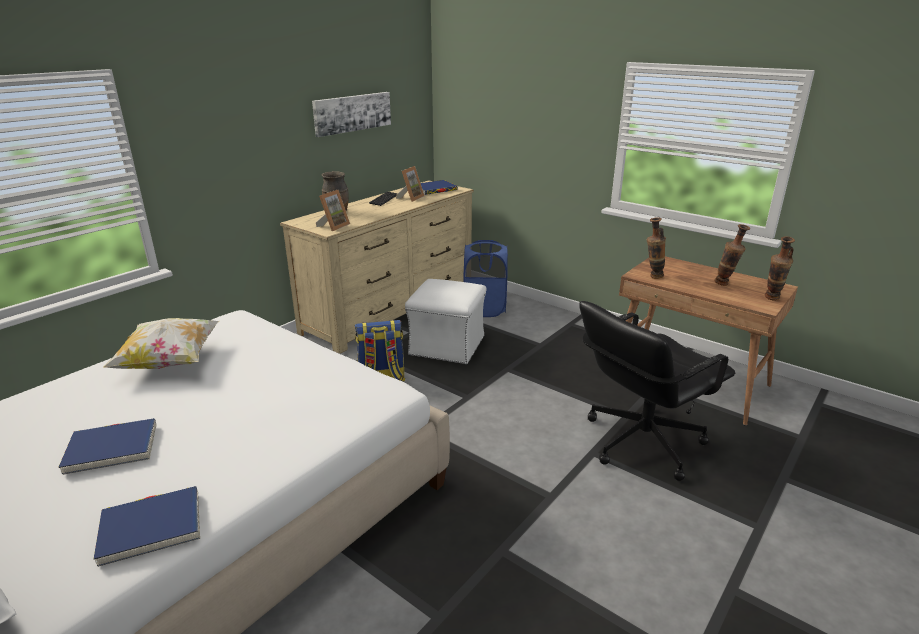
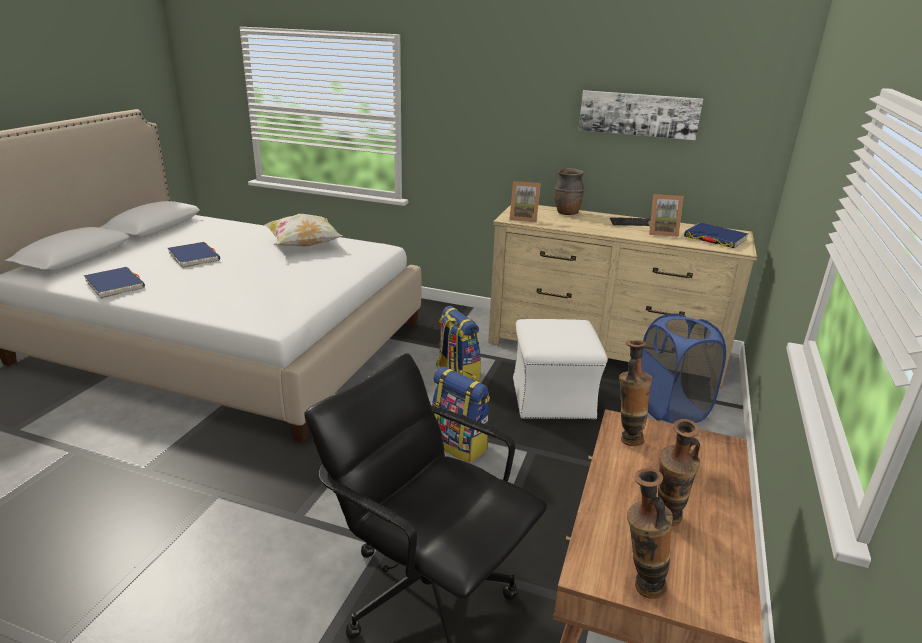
camera: 70 degrees right, 0 degrees up
(487, 398) = (459, 444): none -> backpack

